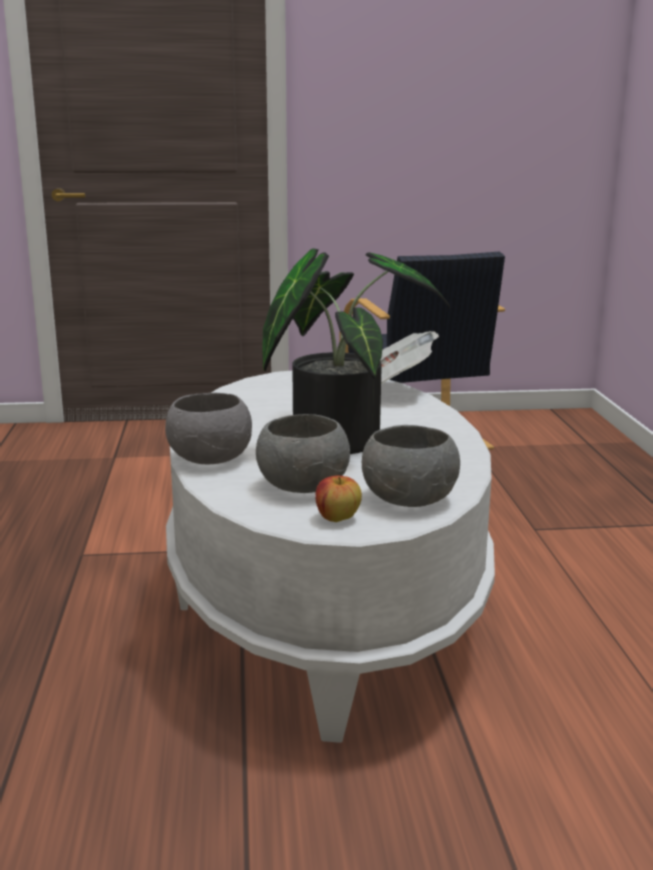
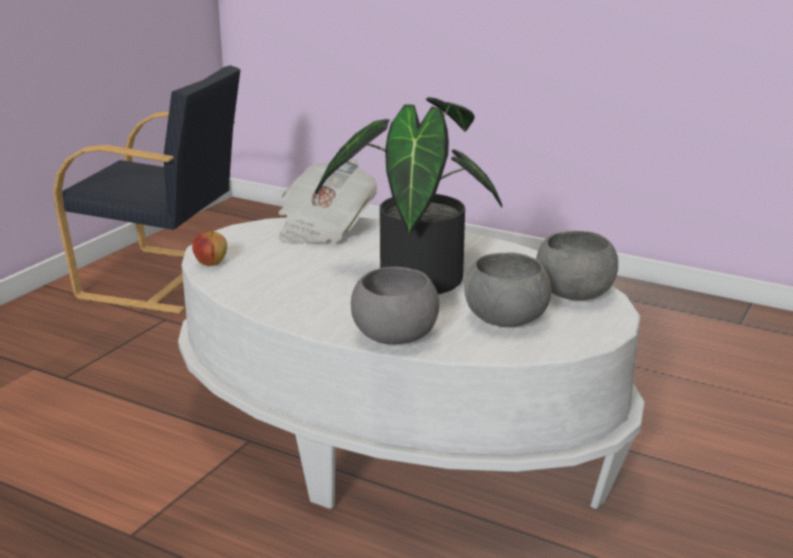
camera: 55 degrees left, 5 degrees up
(337, 518) = (583, 326): apple -> apple (211, 263)

